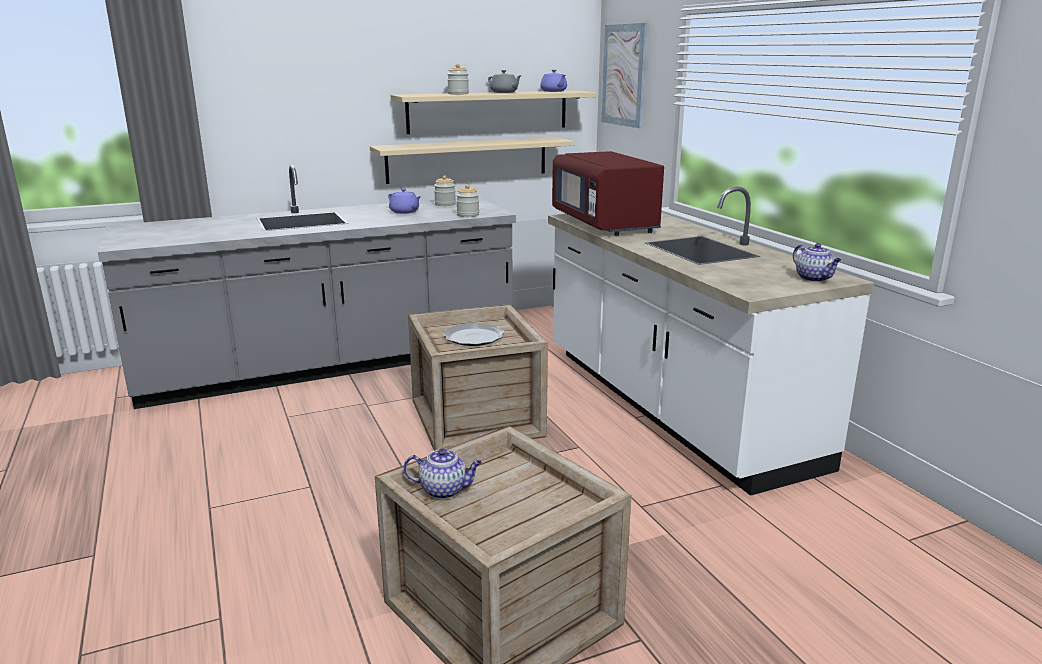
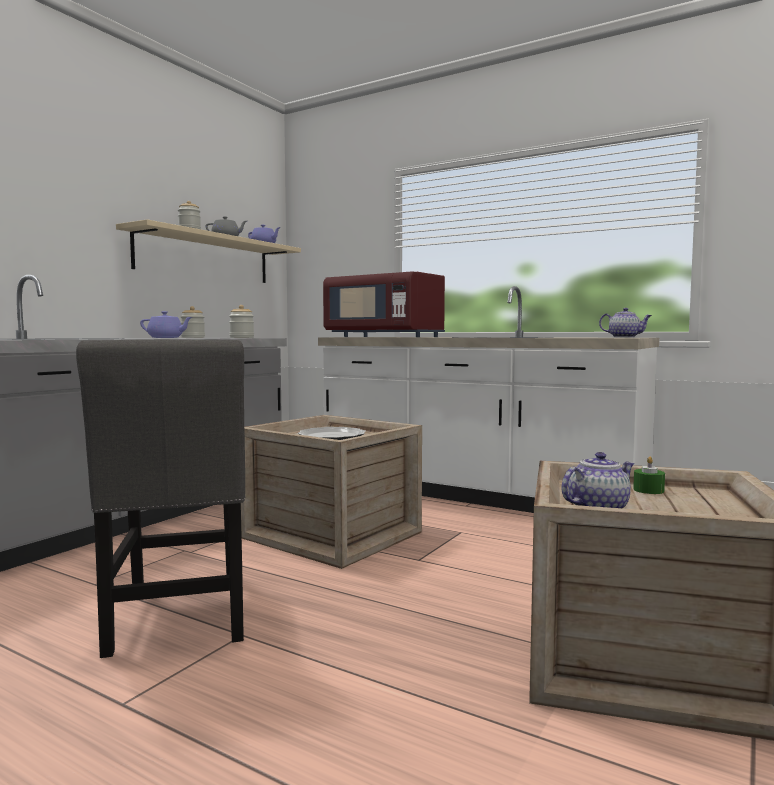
camera: 35 degrees left, 15 degrees down
(297, 459) = (179, 616): none -> grey chair
(467, 159) = (188, 303): beige shelf -> none
(537, 483) = (648, 490): none -> green candle
(624, 75) = (323, 235): picture -> none

